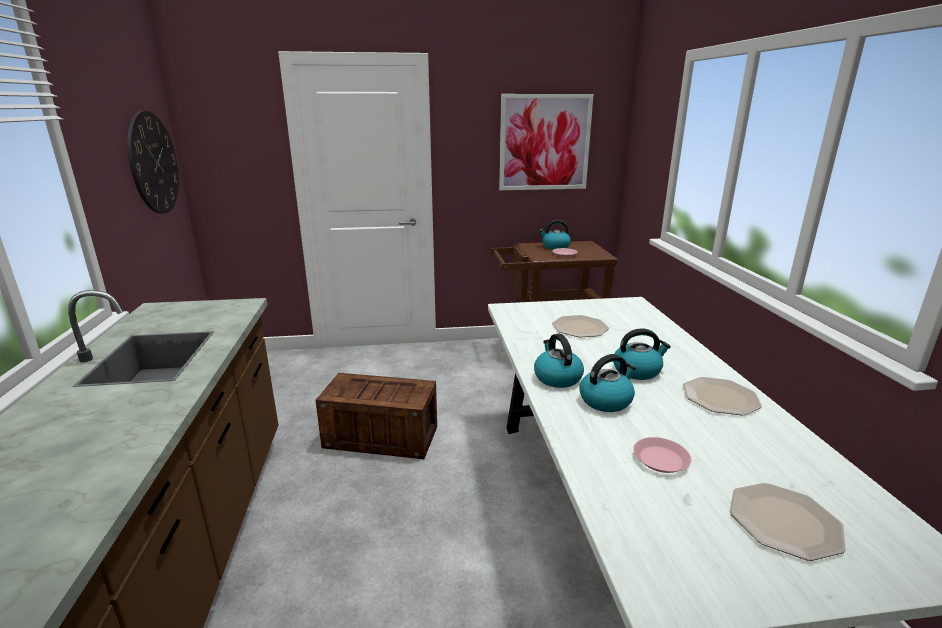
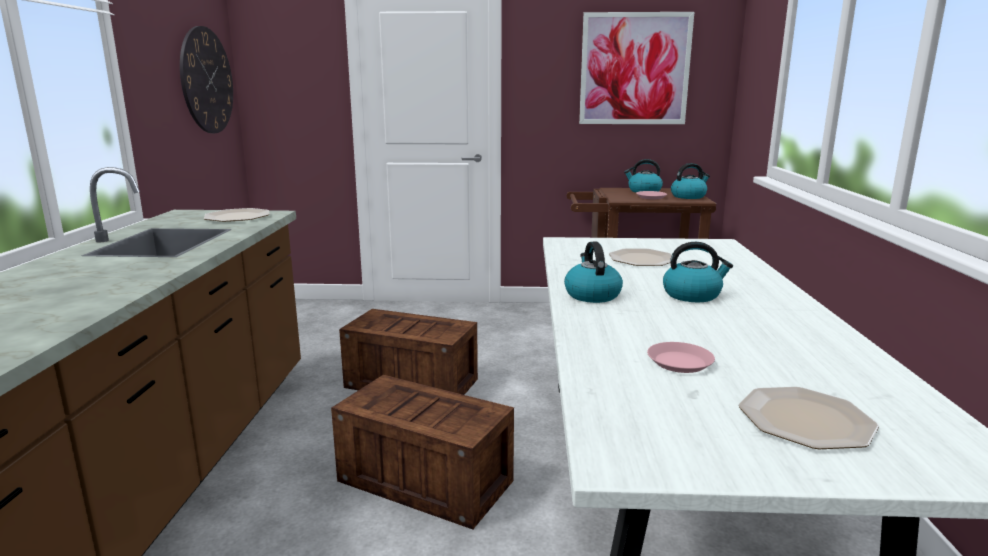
camera: 10 degrees right, 5 degrees down
(422, 543) = (427, 481): none -> crate
(606, 400) = (640, 315): kettle -> kettle (688, 196)
(720, 398) = (785, 321): plate -> plate (237, 217)

